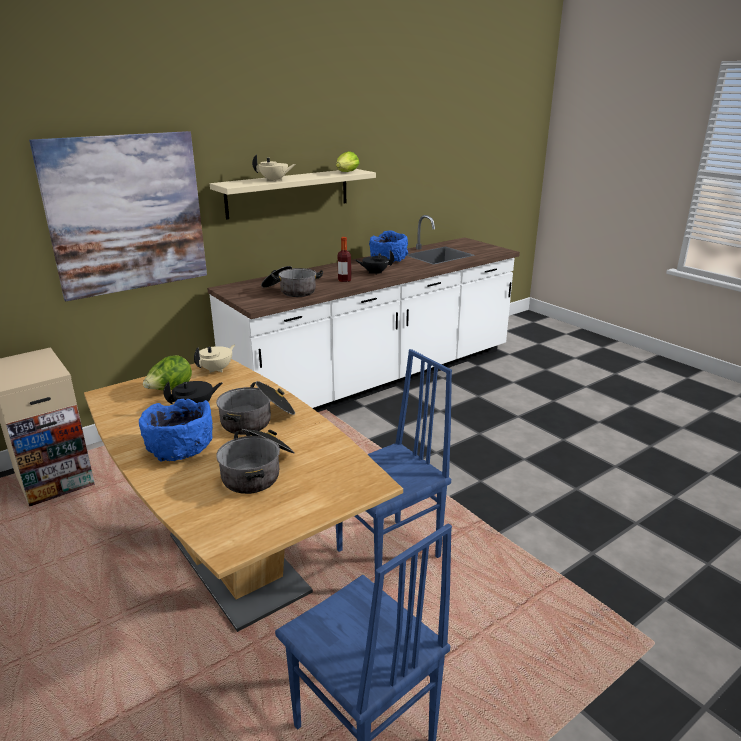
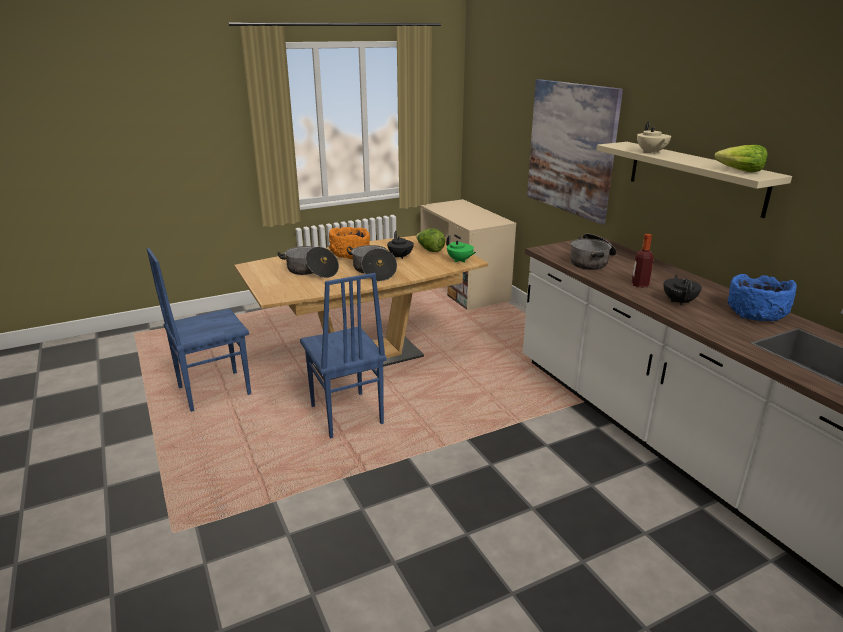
camera: 100 degrees right, 0 degrees up
(179, 449) = (350, 255): blue bowl -> orange bowl
(217, 369) = (459, 261): beige teapot -> green teapot

